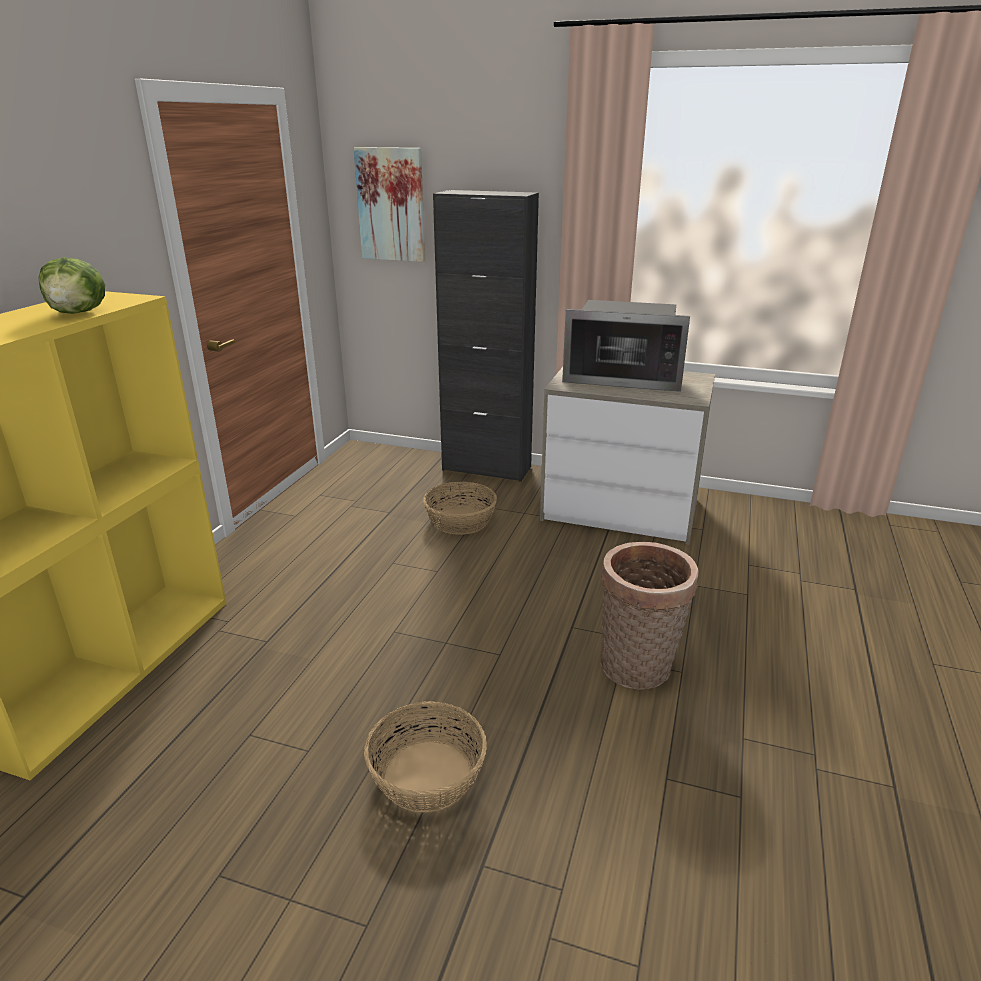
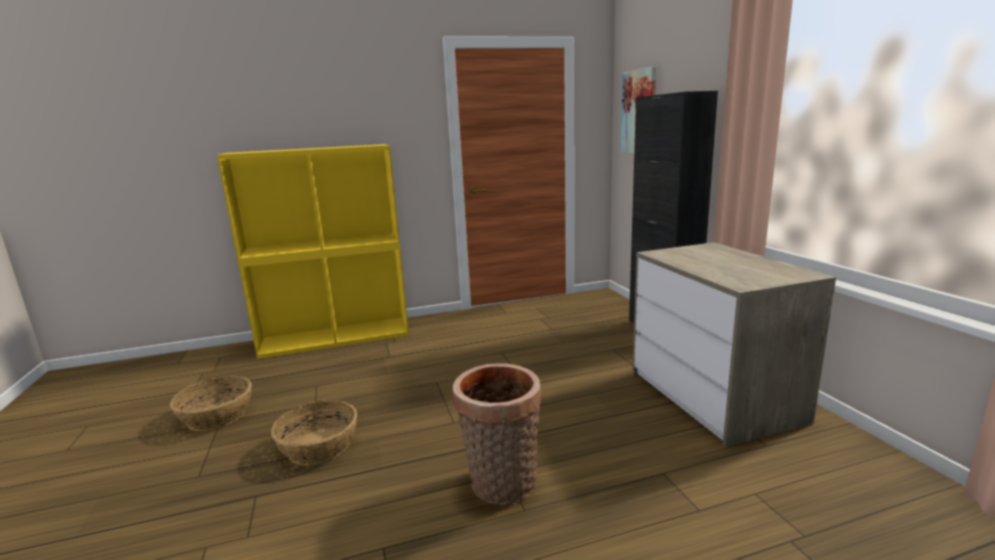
camera: 55 degrees right, 10 degrees down
(79, 313) = (340, 147): lettuce -> none
(460, 521) = (580, 350): basket -> basket (217, 415)
(623, 377) = (724, 259): microwave -> none

